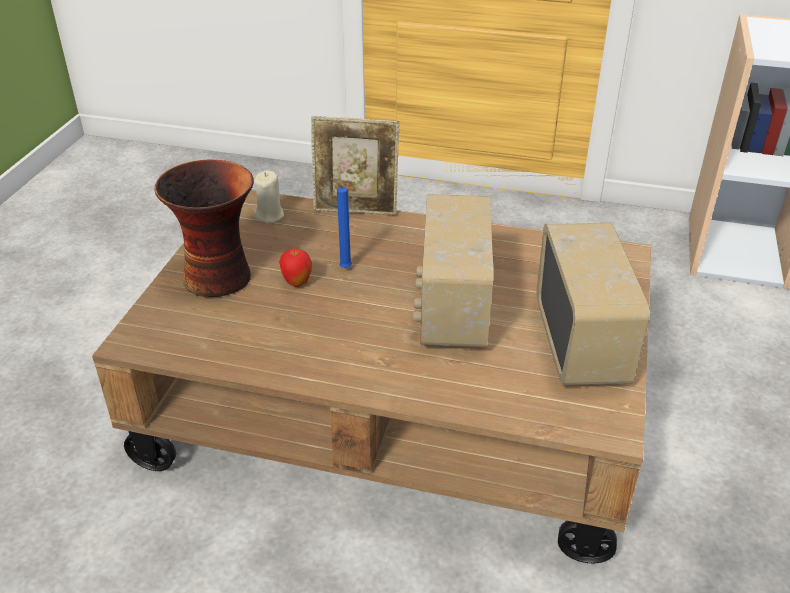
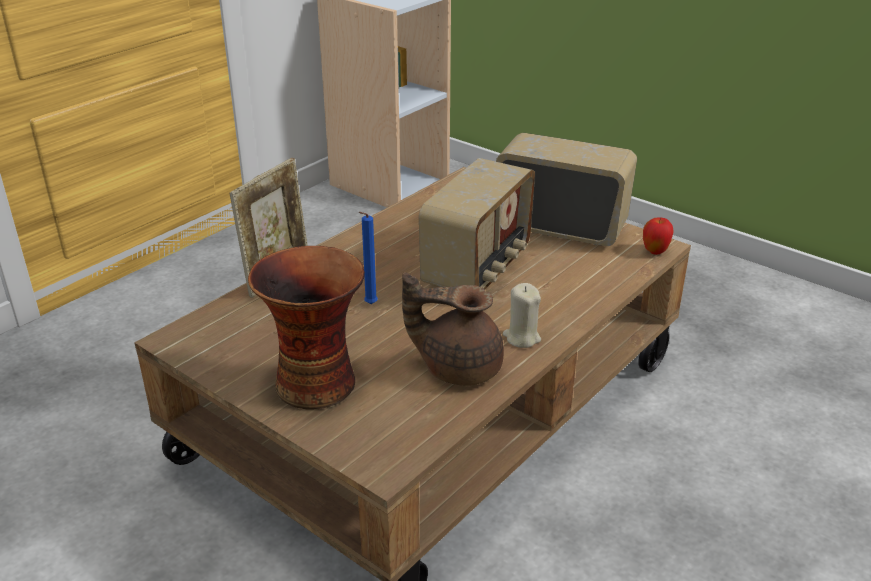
camera: 65 degrees left, 5 degrees down
(269, 216) = (229, 327): beige candle -> beige candle (521, 337)
(279, 342) = (458, 367): none -> brown teapot
(297, 283) = (370, 336): apple -> apple (655, 251)
(451, 310) = (479, 268): radio -> radio turned 90 degrees counterclockwise

